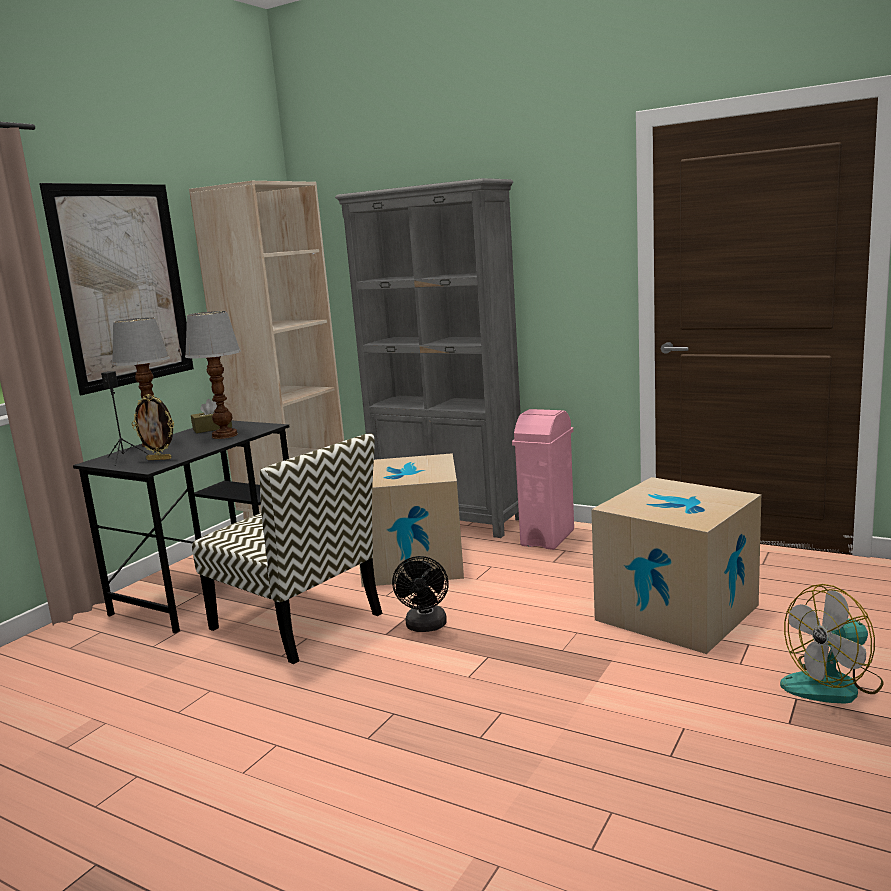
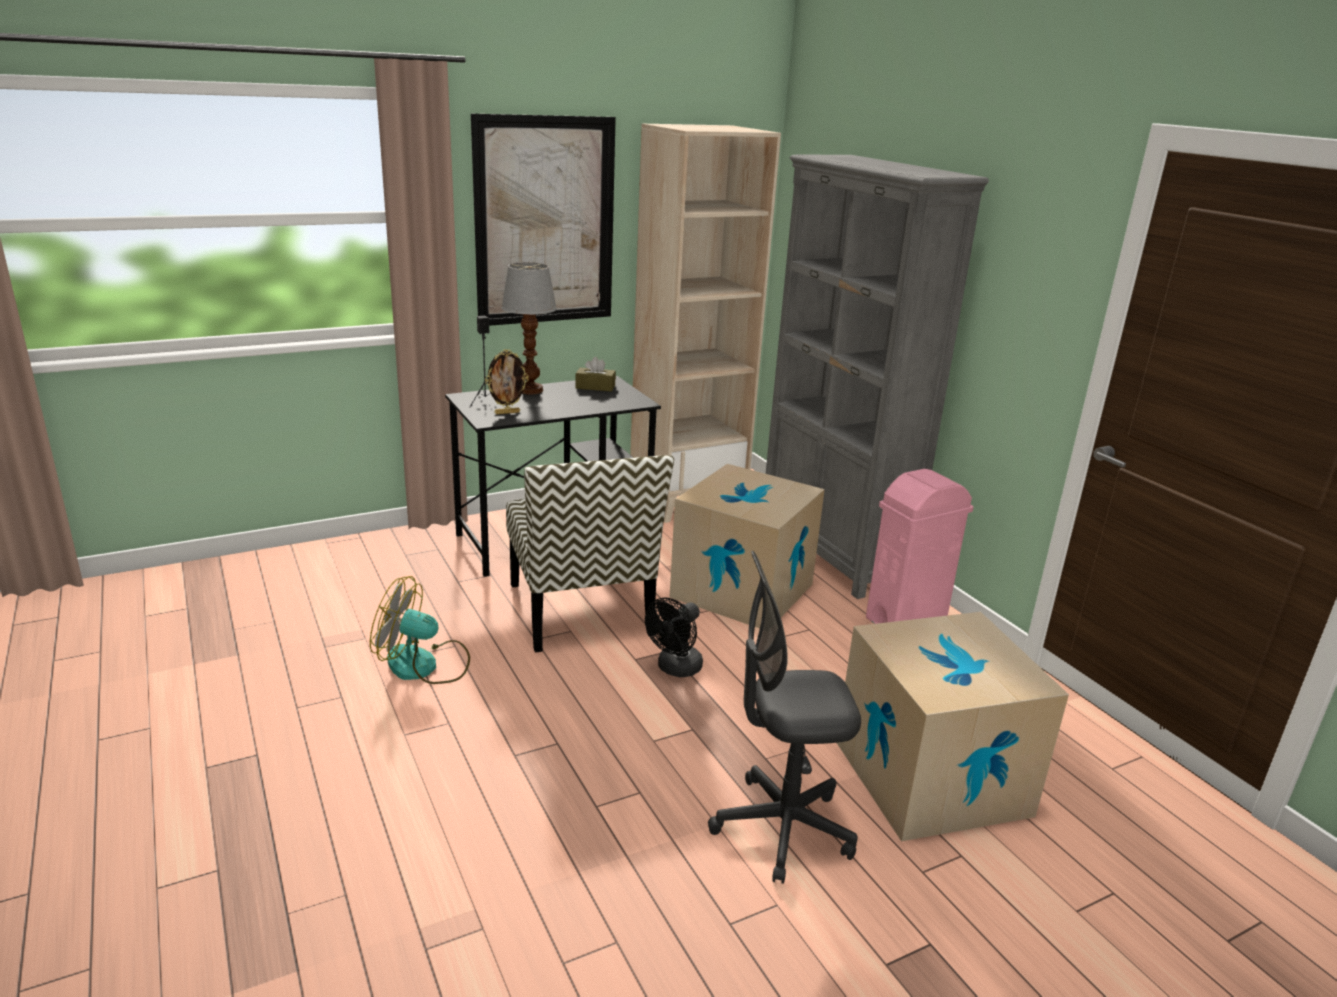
camera: 30 degrees right, 10 degrees up
(159, 459) = (507, 412): picture frame -> picture frame turned 60 degrees counterclockwise
(225, 435) = (592, 400): table lamp -> none
(627, 683) = (782, 828): none -> grey office chair
(833, 685) = (992, 954): fan -> fan (424, 665)

